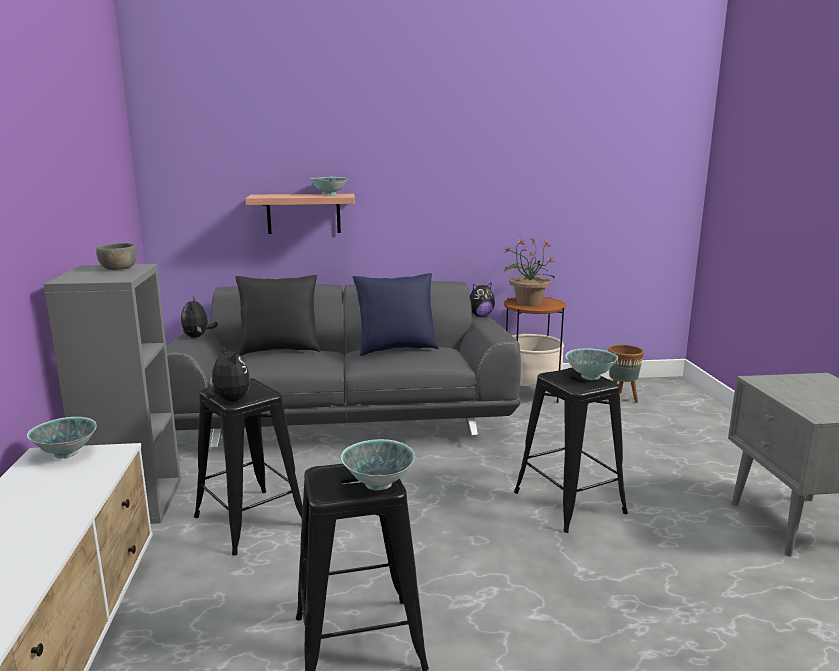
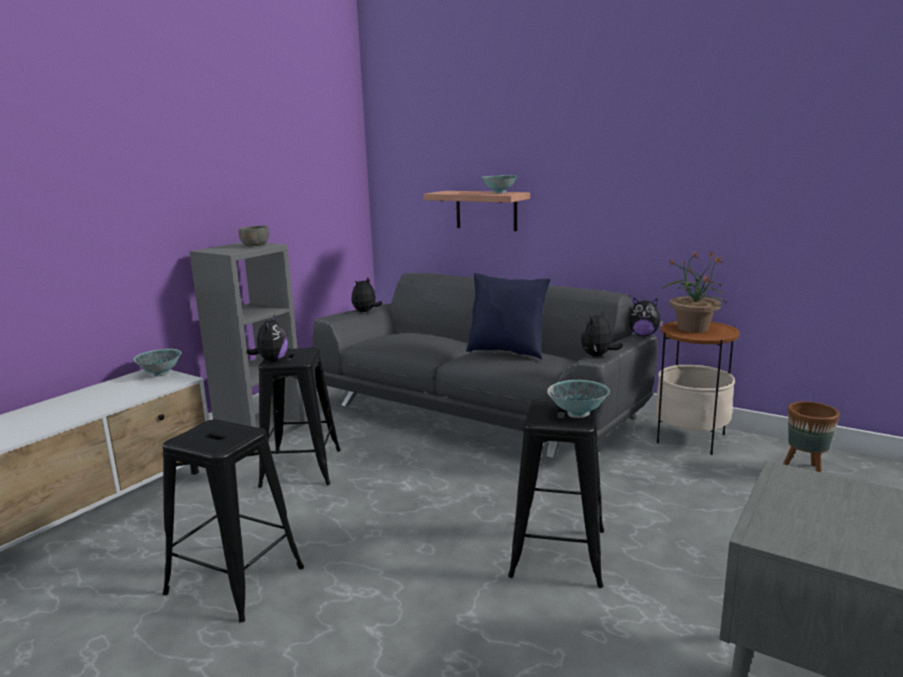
camera: 40 degrees right, 0 degrees up
(279, 350) = (418, 334): black pillow -> none
(378, 484) = (219, 444): bowl -> none
(499, 335) = (598, 356): none -> plush toy

